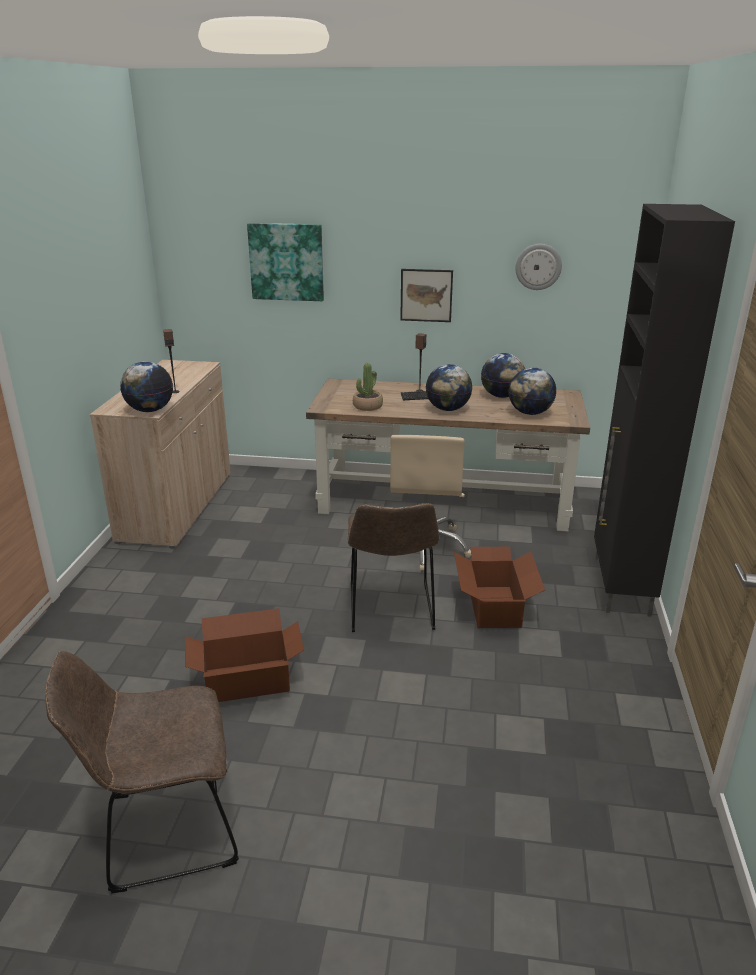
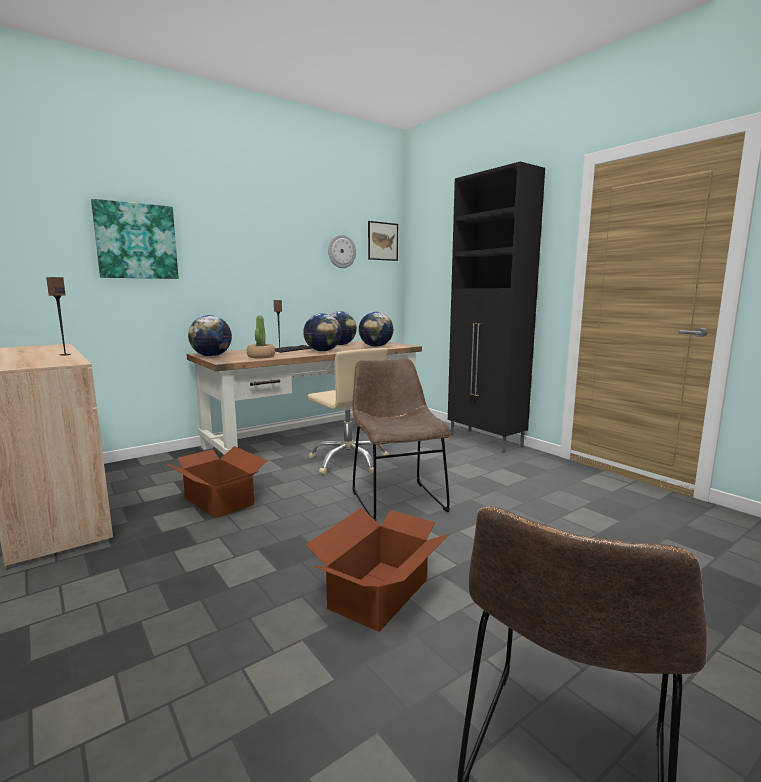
camera: 45 degrees left, 15 degrees down
(150, 410) = (64, 362): globe -> globe (211, 356)
(391, 611) = (396, 499): brown chair -> brown chair turned 150 degrees counterclockwise
(426, 295) = (267, 273): picture -> picture (382, 241)
(495, 606) = (450, 471): cardboard box -> cardboard box (219, 500)

